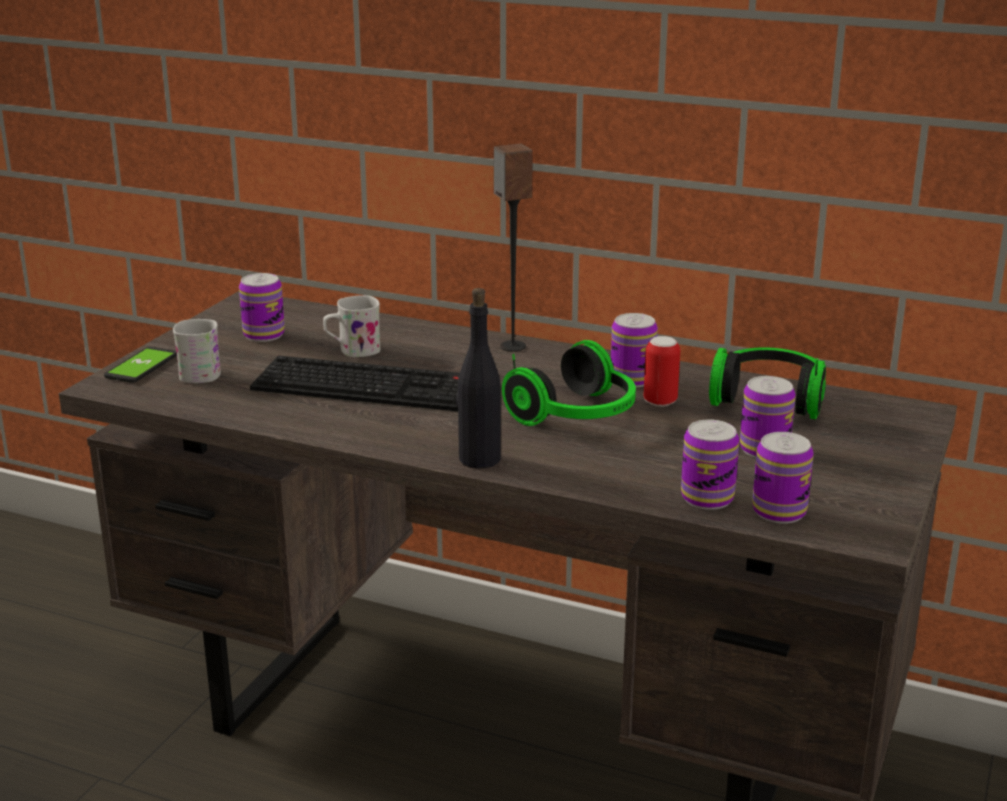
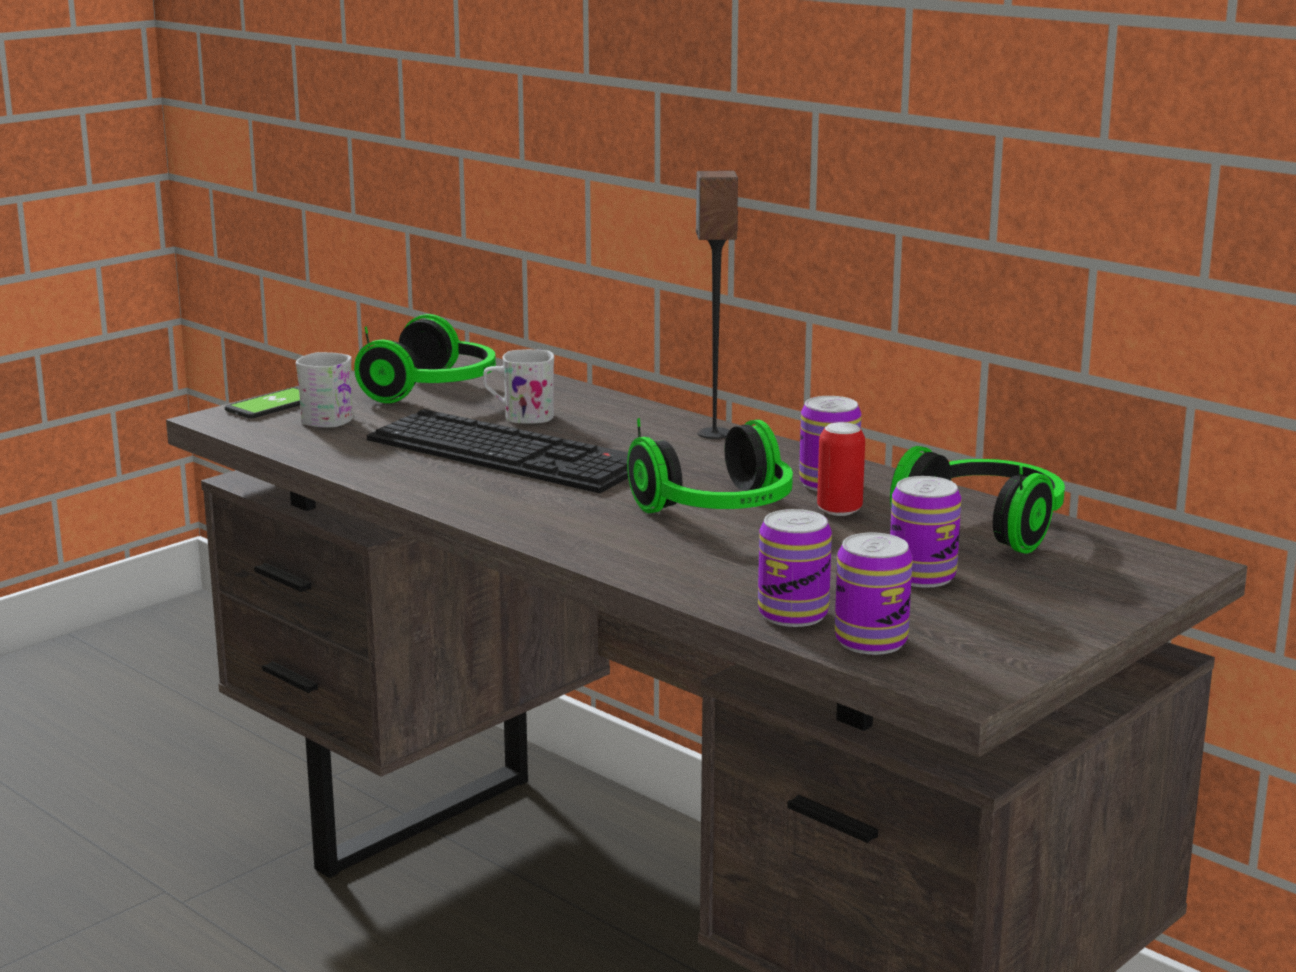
camera: 20 degrees right, 5 degrees down
(264, 335) = (436, 390): can -> headphones
(479, 459) = (555, 538): black bottle -> none

